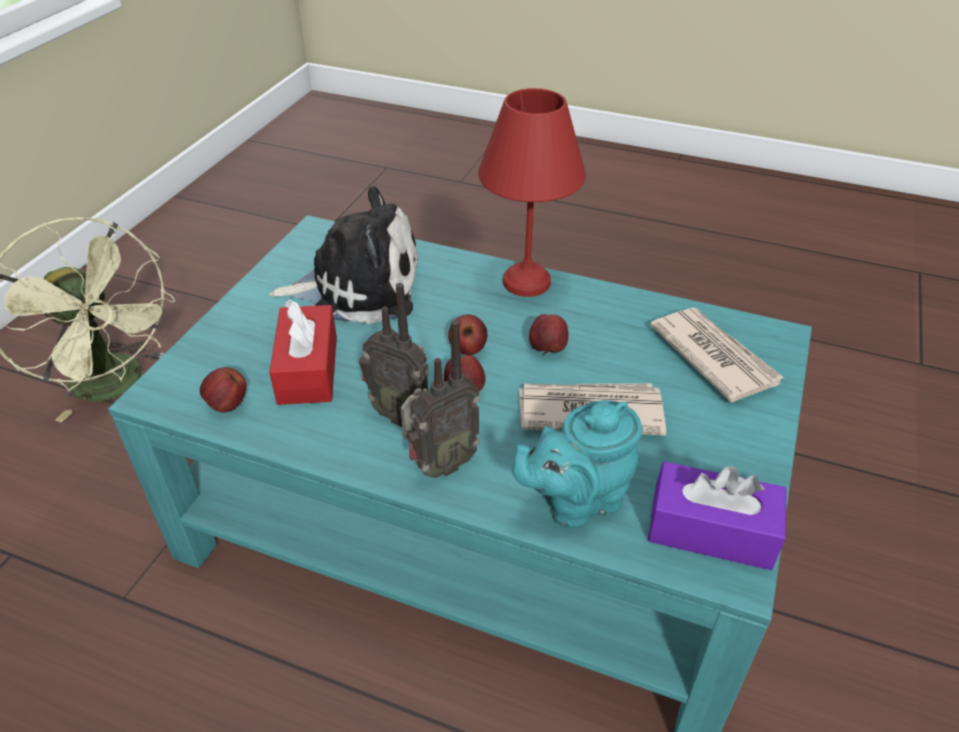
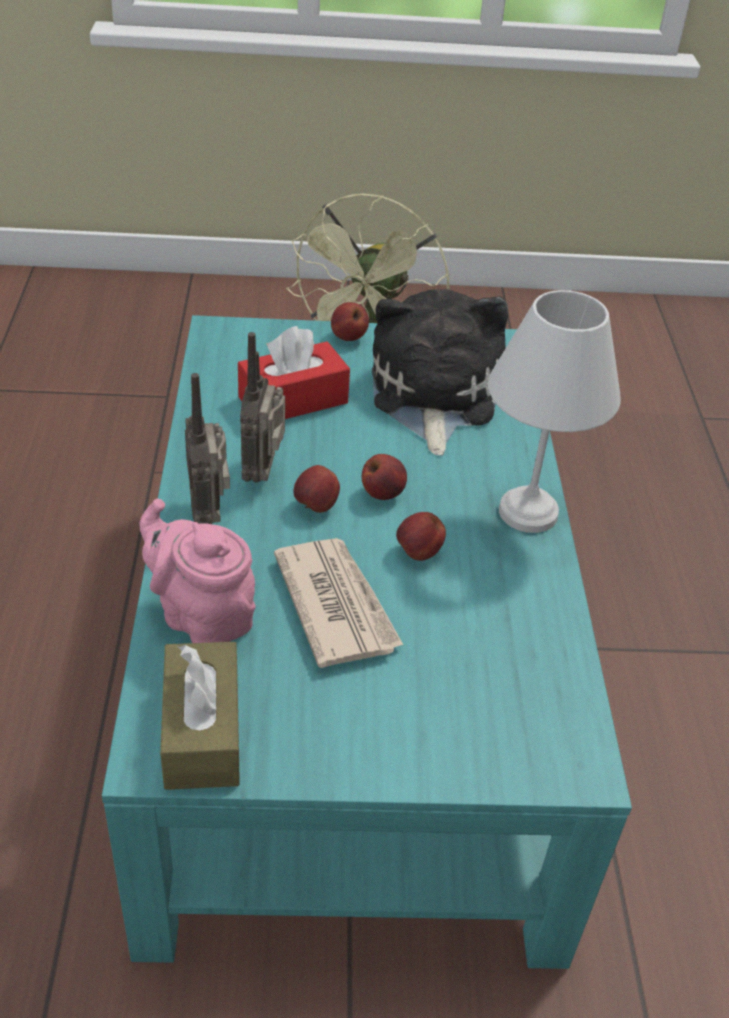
camera: 65 degrees right, 0 degrees up
(227, 405) = (224, 371): apple -> apple (348, 337)
(358, 287) = (432, 395): plush toy -> plush toy turned 150 degrees counterclockwise
(440, 465) = (209, 513): radio -> radio turned 45 degrees clockwise
(525, 281) = (530, 511): red table lamp -> white table lamp
(575, 501) = (202, 617): turquoise teapot -> pink teapot
(711, 531) = (202, 731): purple tissue box -> brown tissue box
(713, 356) = (496, 702): newspaper -> none

